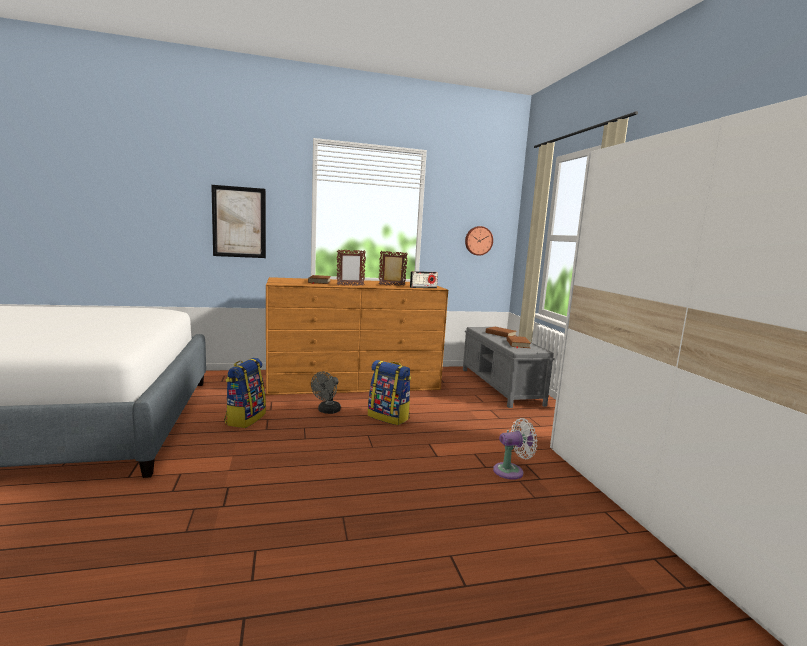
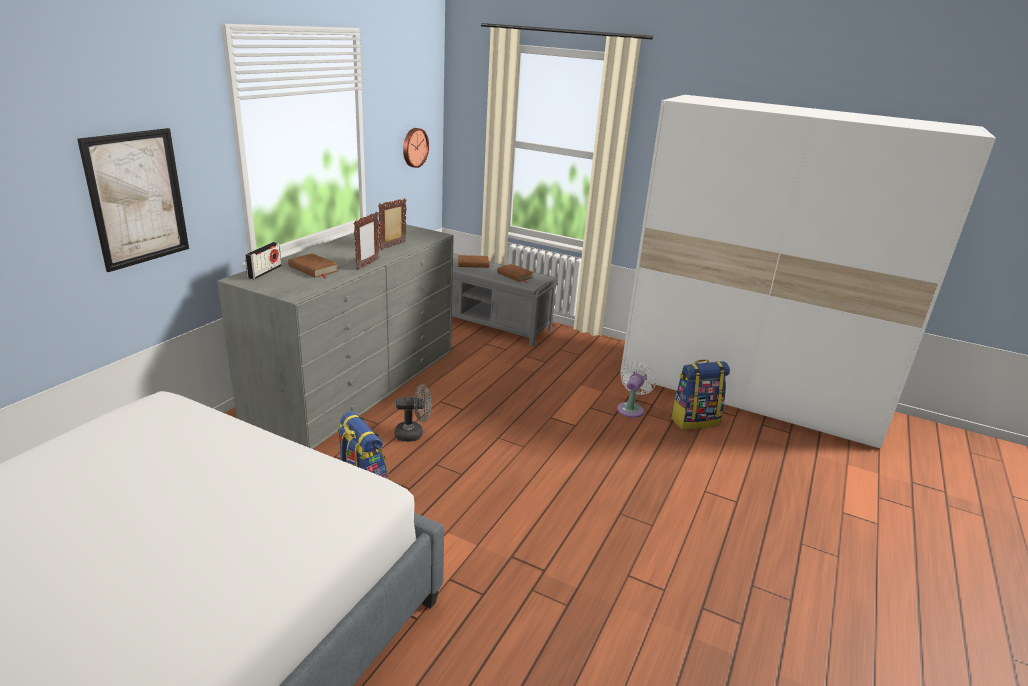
camera: 50 degrees left, 15 degrees up
(327, 411) = (414, 434): grey fan -> grey fan turned 75 degrees counterclockwise
(353, 381) = (356, 383): brown dresser -> grey dresser
(389, 417) = (475, 408): backpack -> backpack (694, 420)
(423, 287) = (428, 239): radio -> radio (265, 272)

